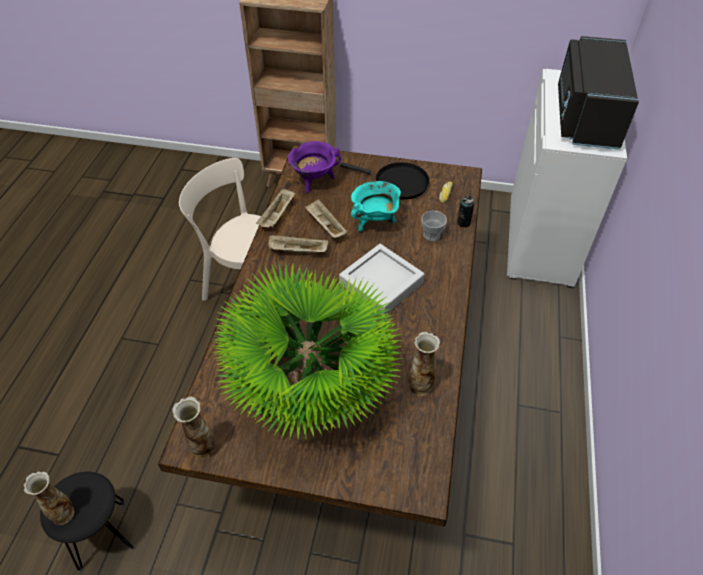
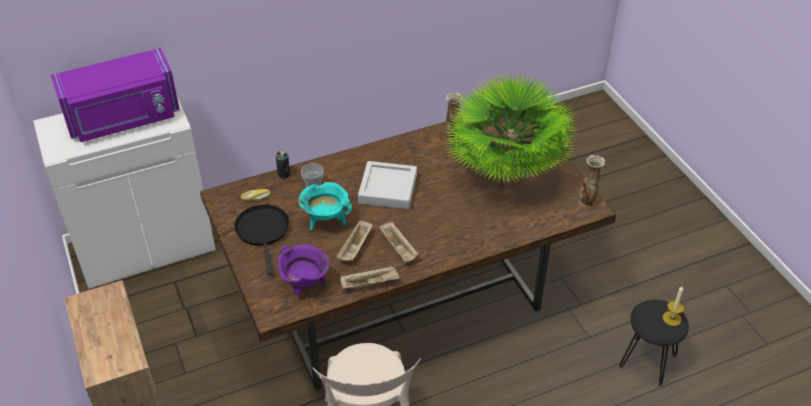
camera: 125 degrees left, 5 degrees down
(63, 513) = (672, 318): vase -> candle
(584, 117) = (123, 119): black microwave -> purple microwave

